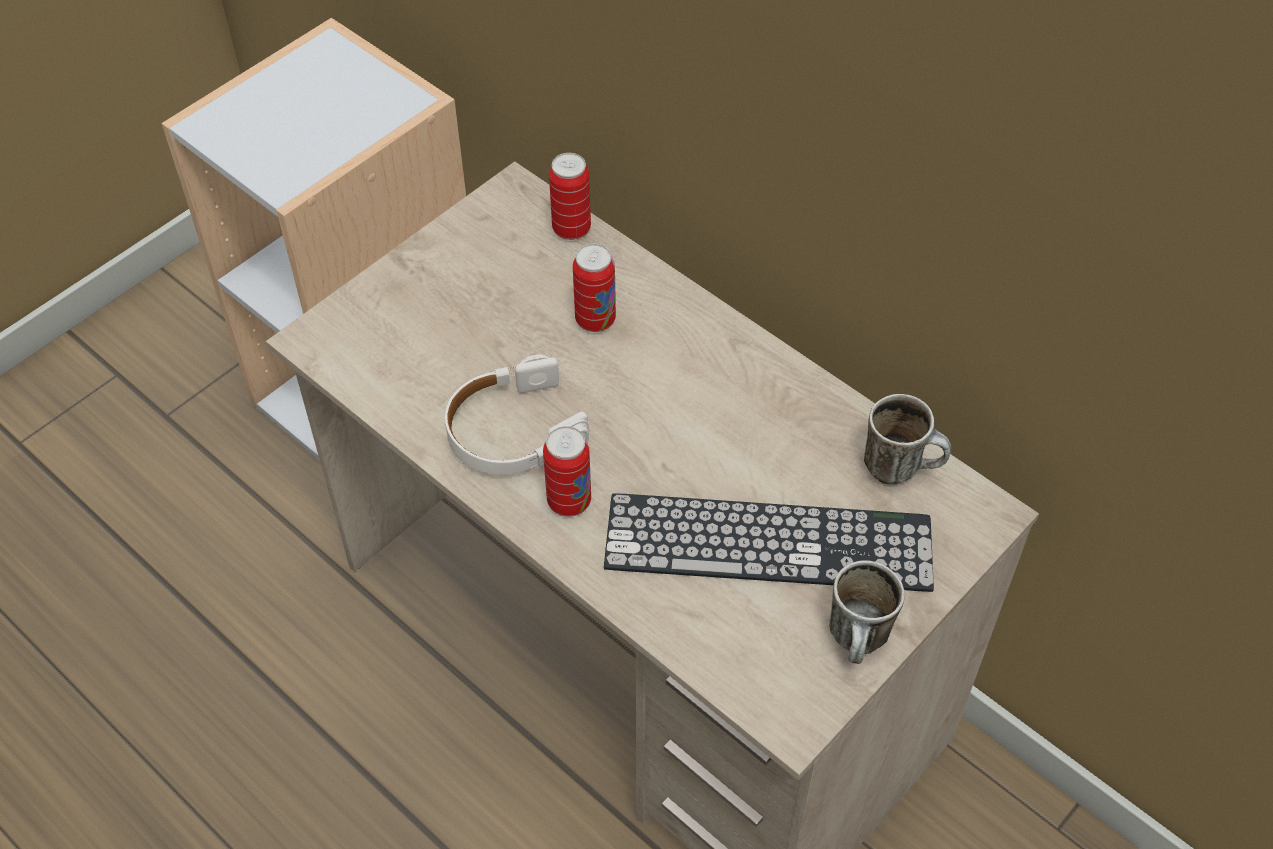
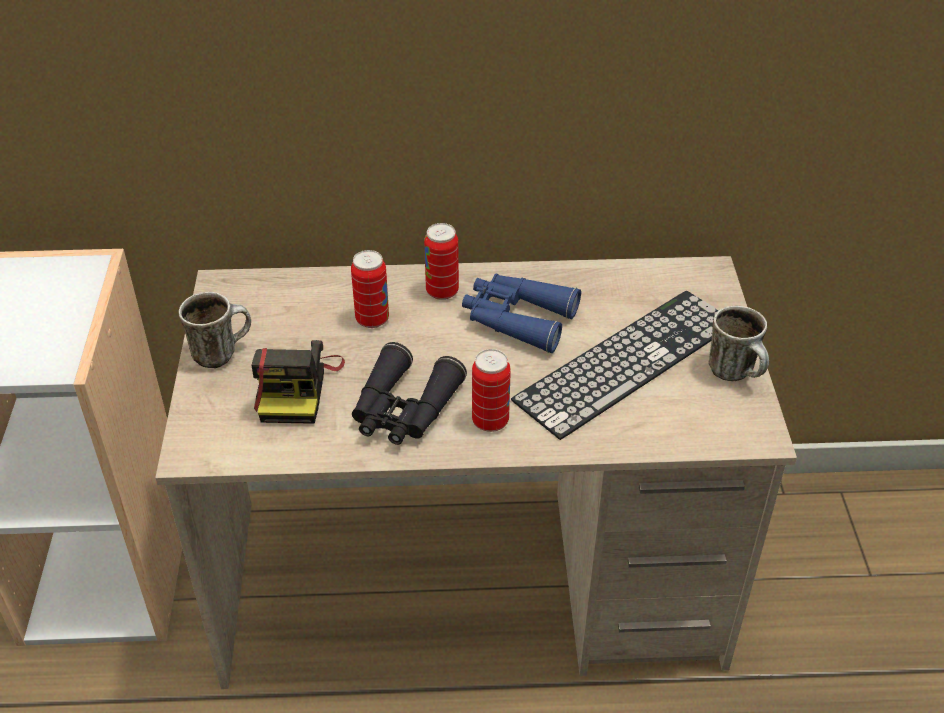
camera: 45 degrees left, 10 degrees down
(455, 341) = (297, 388): none -> camera
(513, 431) = (403, 410): white headphones -> black binoculars
(571, 229) = (289, 283): can -> can (442, 292)
(723, 418) = (517, 319): none -> blue binoculars
(901, 467) = (640, 279): mug -> mug (221, 352)

